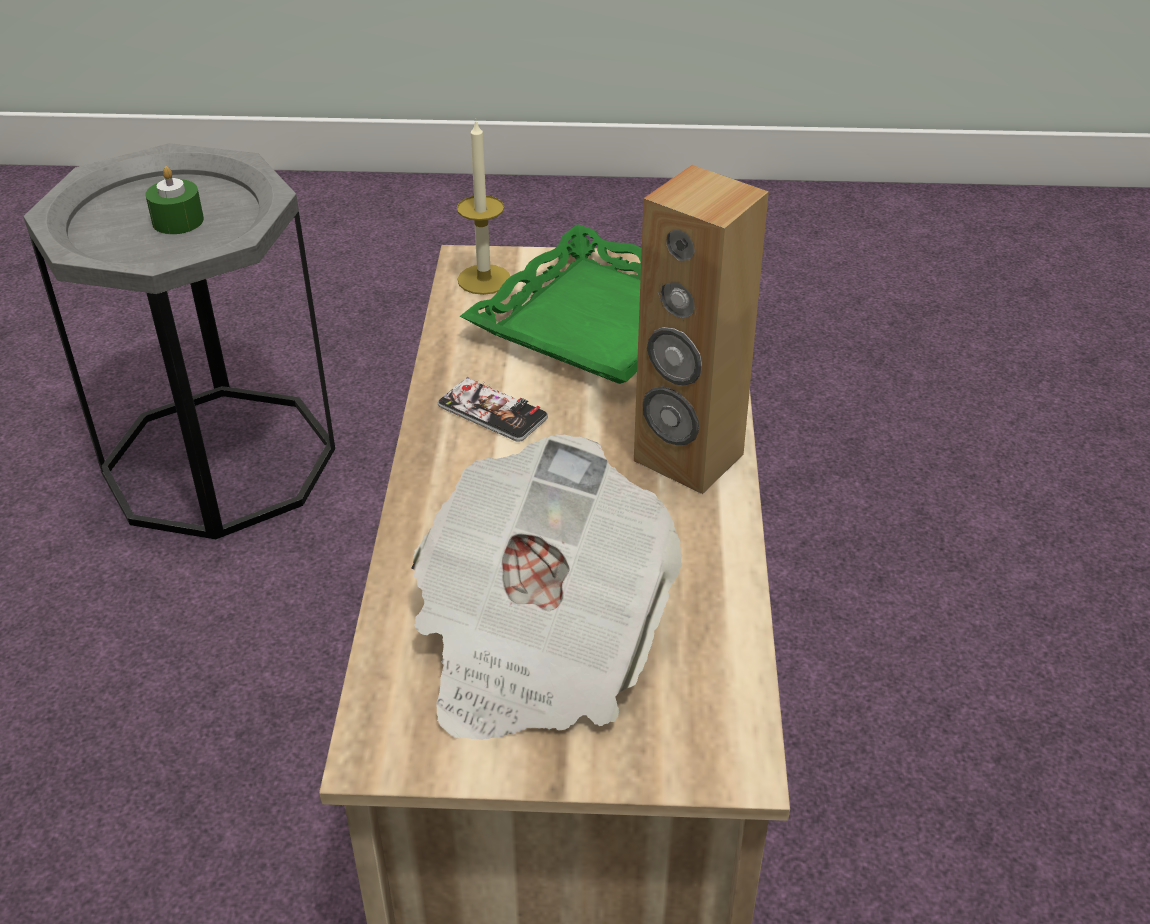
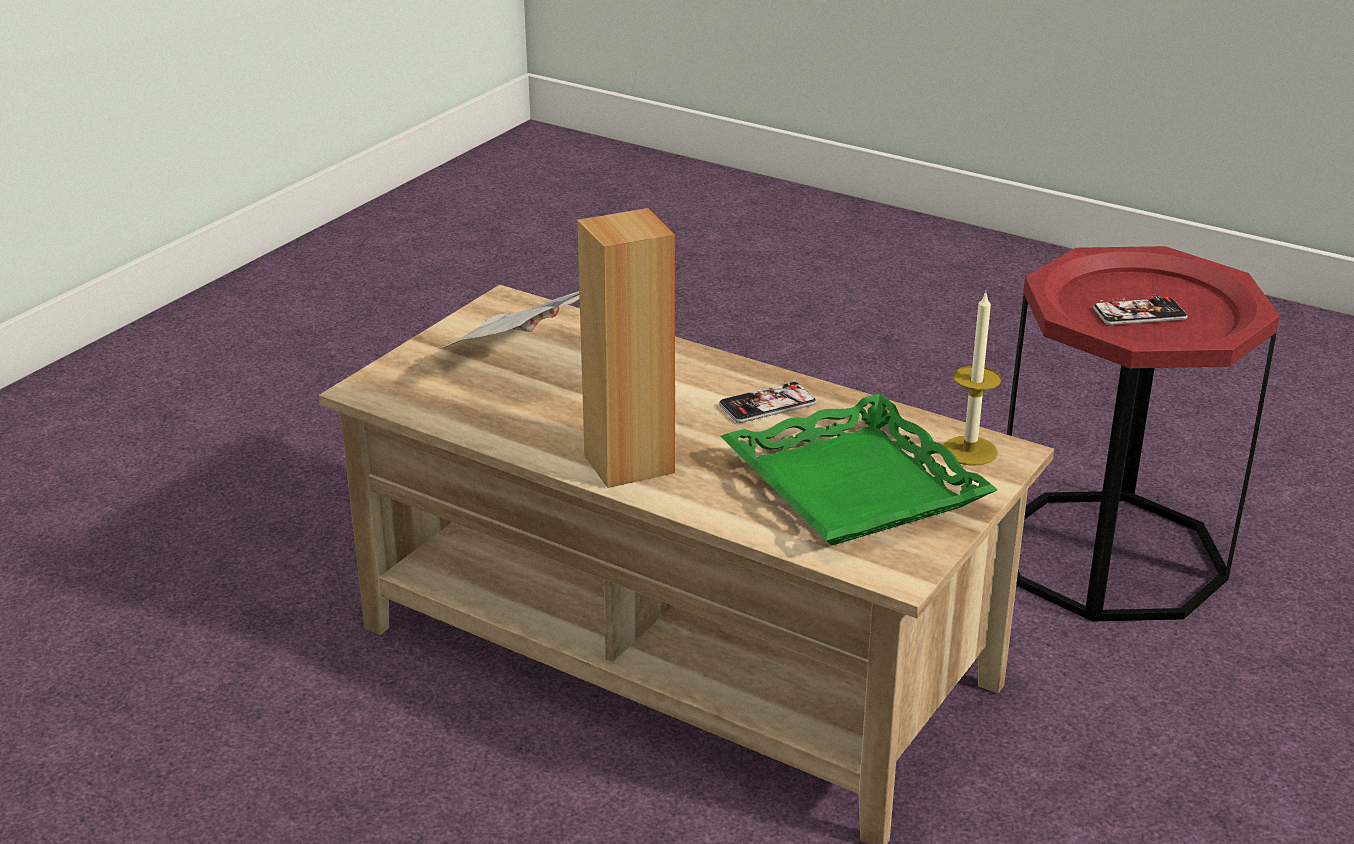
camera: 120 degrees right, 10 degrees down
(178, 221) = (1139, 313): green candle -> phone
(219, 461) = (1110, 556): grey side table -> red side table

